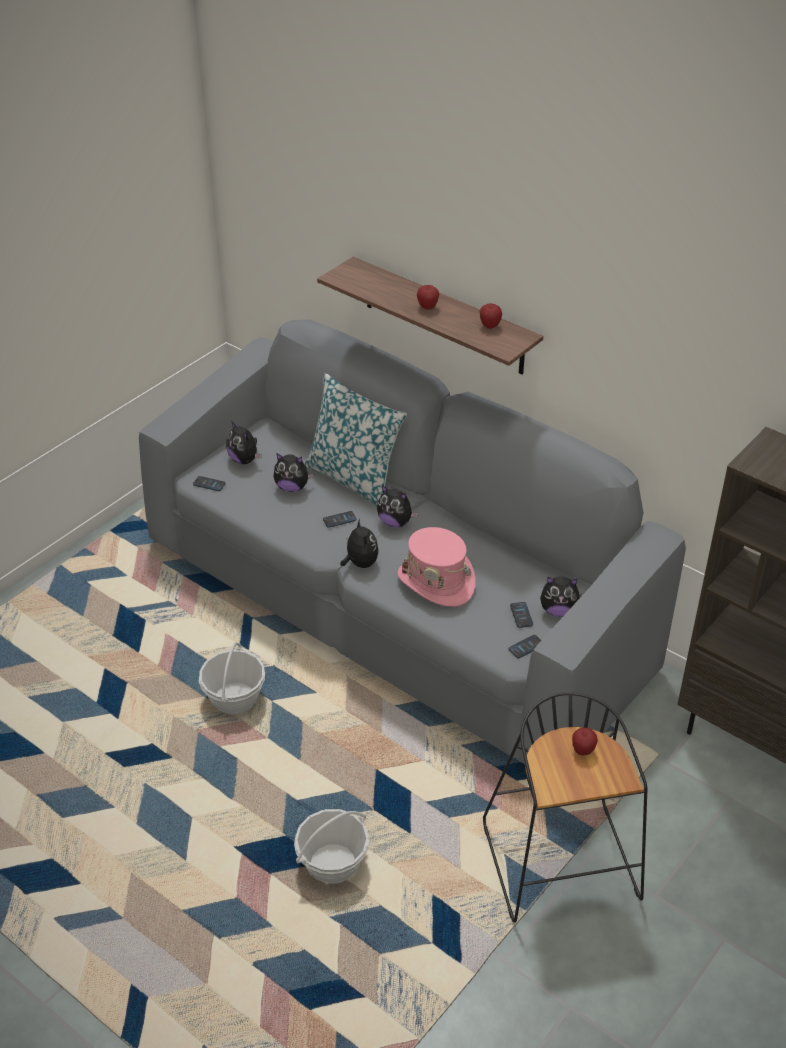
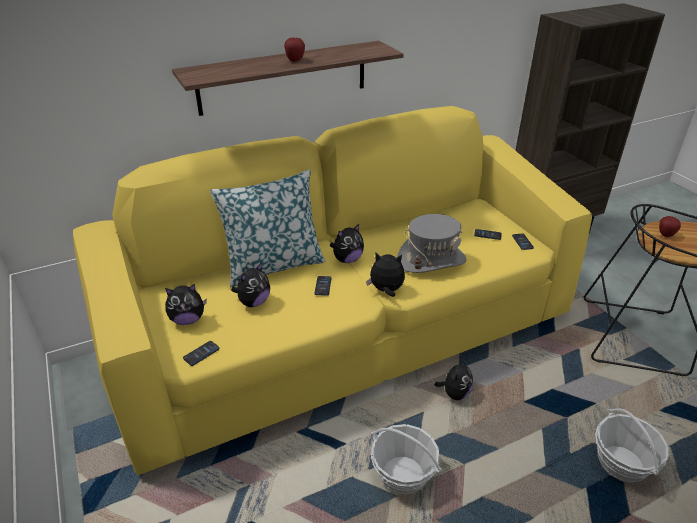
camera: 65 degrees left, 5 degrees down
(395, 605) = (349, 333): grey sofa -> yellow sofa
(436, 582) = (431, 260): pink hat -> grey hat
(490, 326) = (348, 49): apple -> none
(558, 610) = (490, 219): plush toy -> plush toy (454, 393)

